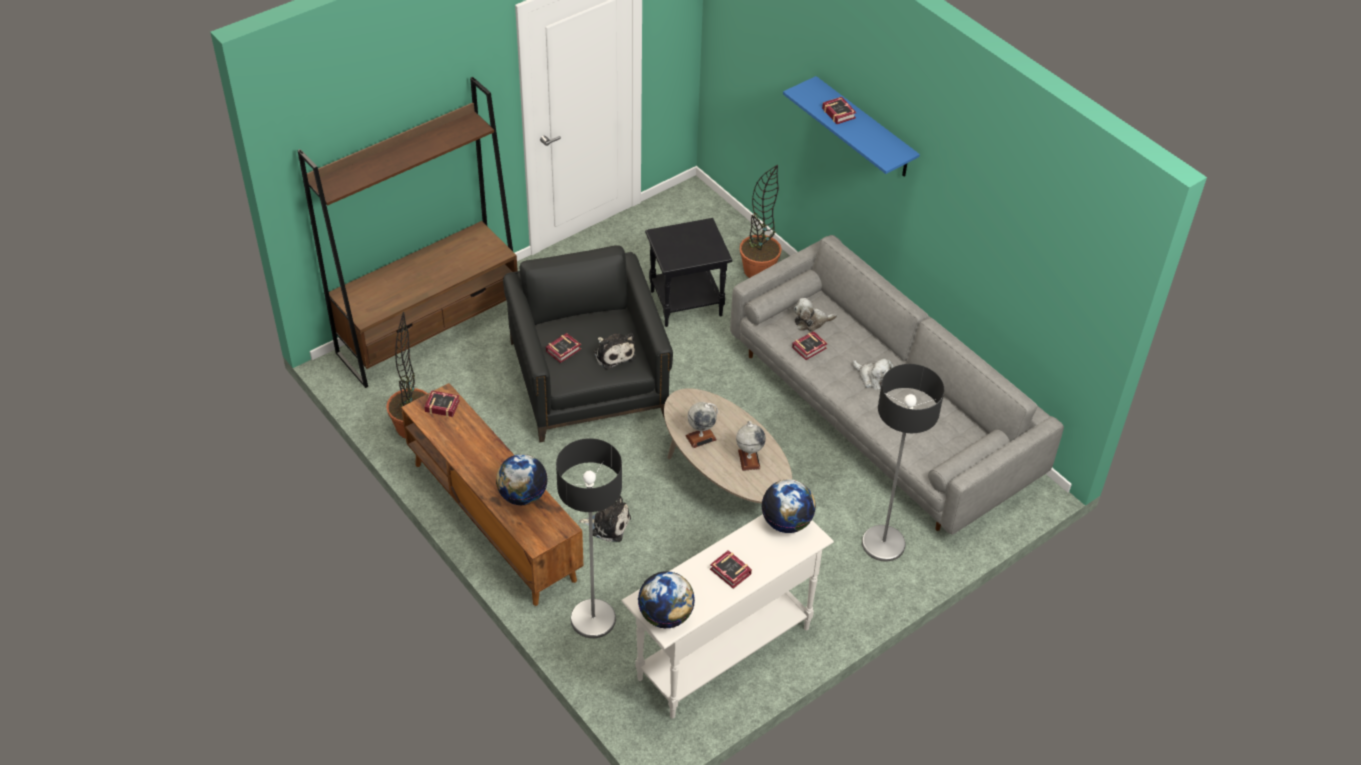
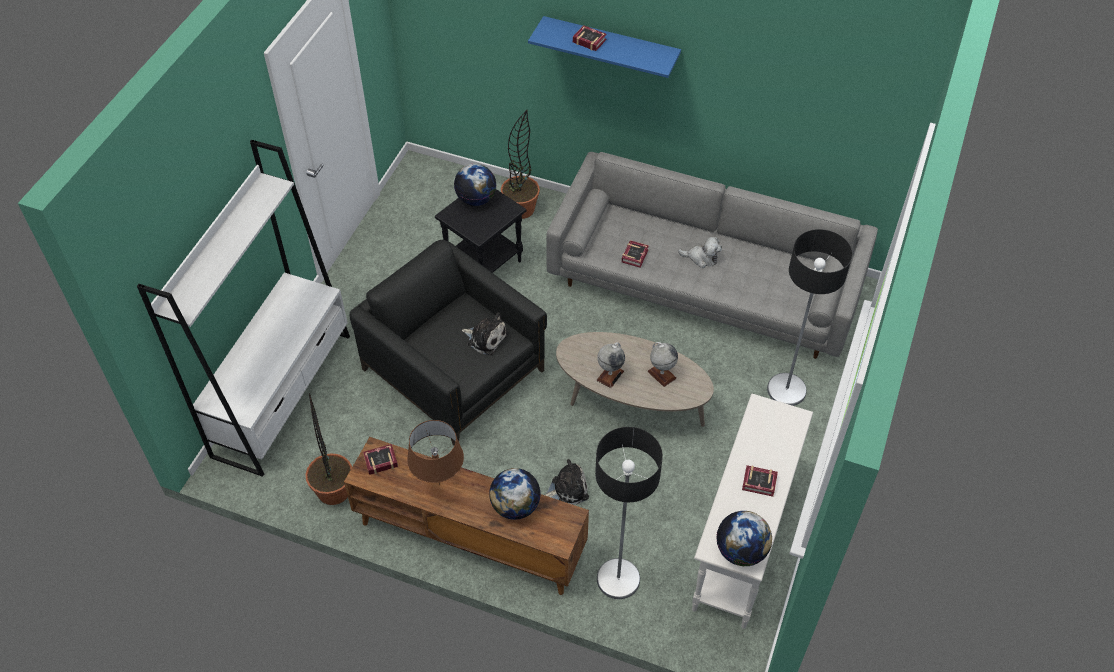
camera: 30 degrees left, 5 degrees up
(430, 331) = (283, 394): brown bookcase -> white bookcase
(474, 447) = (439, 484): none -> brown table lamp
(565, 350) = (442, 355): book -> none
(787, 522) = (767, 415): globe -> globe (476, 199)
(811, 322) = (619, 233): plush toy -> none

